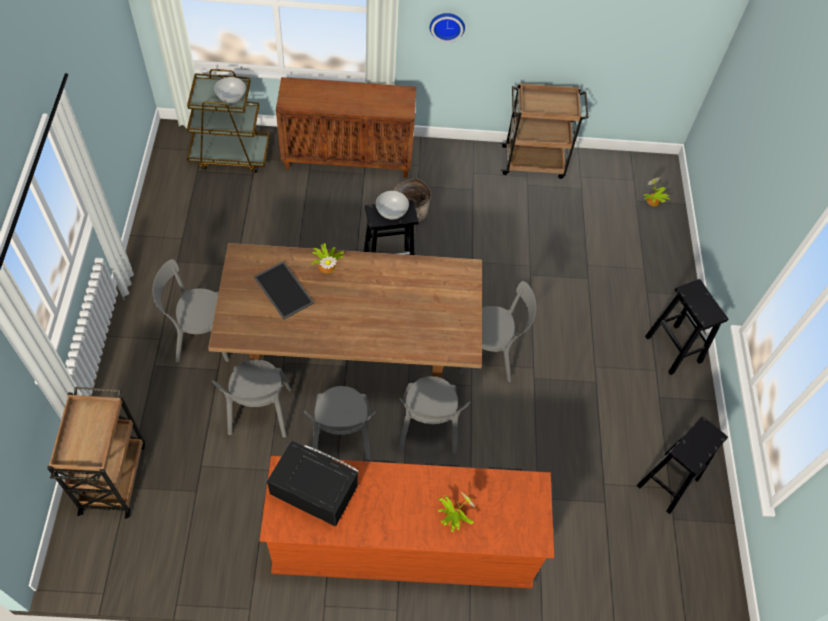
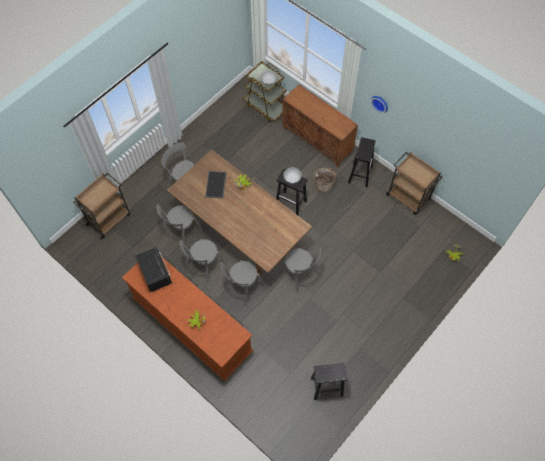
camera: 45 degrees right, 5 degrees up
(672, 348) = (389, 332): black stool -> black stool (360, 174)

